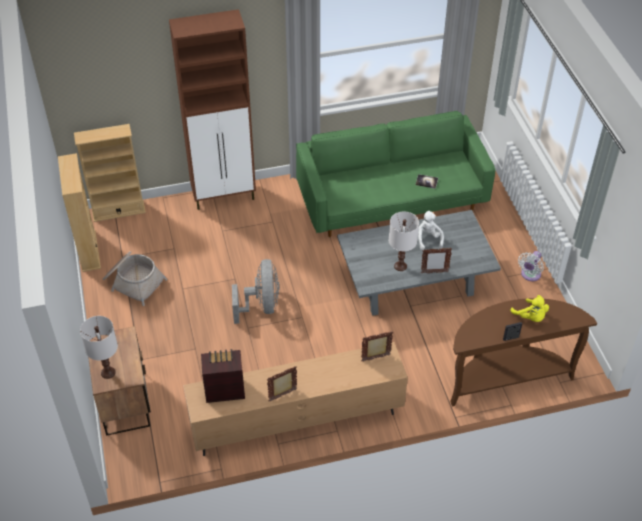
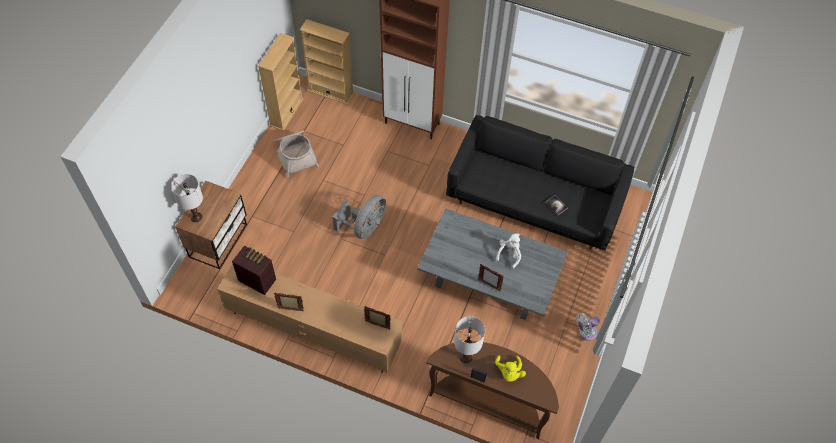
camera: 35 degrees right, 10 degrees up
(391, 199) = (534, 201): green sofa -> black sofa
(400, 266) = (468, 264): white table lamp -> white table lamp (465, 357)

